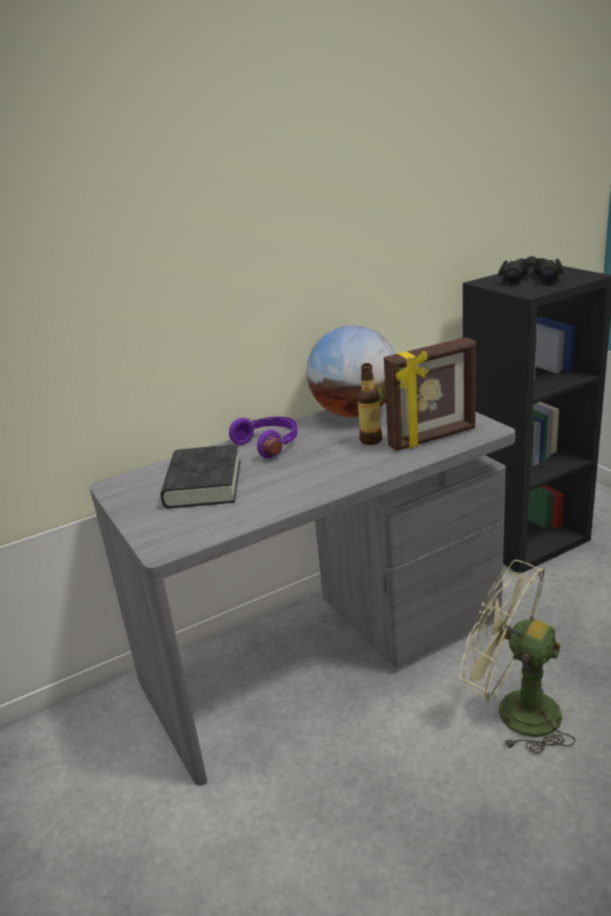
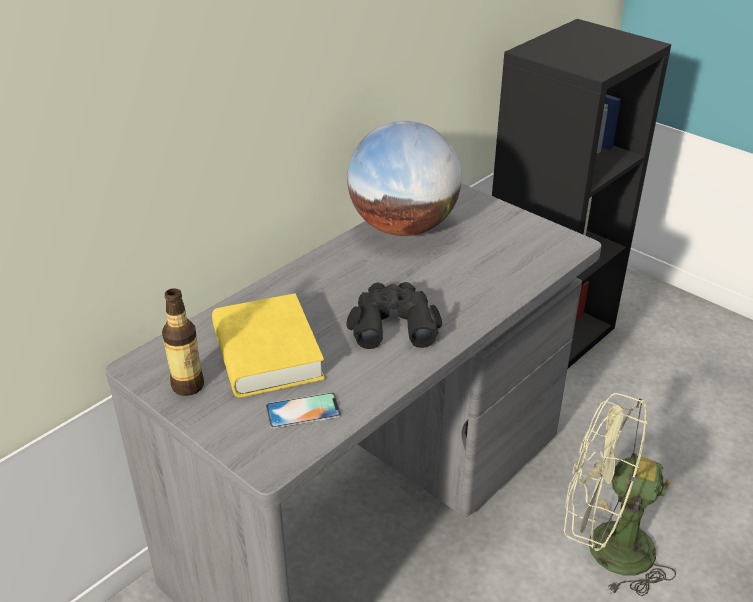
camera: 20 degrees left, 10 degrees up
(203, 484) = (267, 354): black book -> yellow book
(207, 520) = (303, 411): none -> phone
(269, 444) = (320, 283): purple headphones -> none
(371, 440) = (444, 269): bottle -> bottle (188, 386)
(433, 438) = (516, 261): picture frame -> none
(530, 278) = (581, 46): black binoculars -> black binoculars (393, 323)

